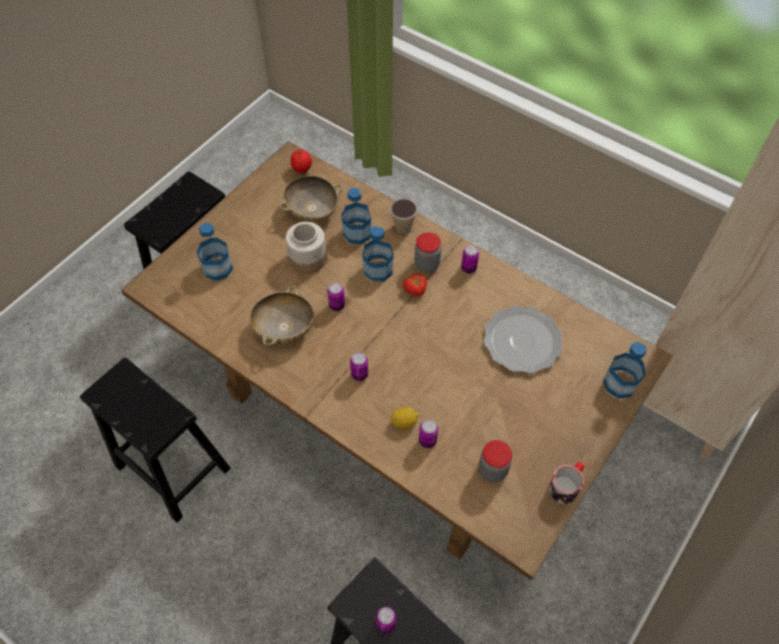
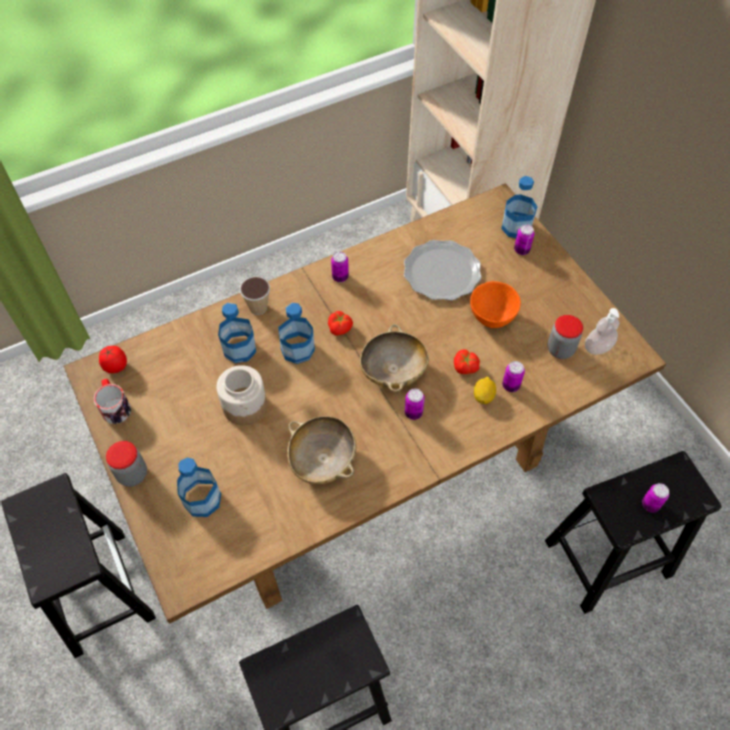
camera: 65 degrees left, 0 degrees up
(312, 211) = (182, 378): beige bowl -> beige bowl (393, 371)
(337, 305) = (320, 401): can -> can (521, 250)
(427, 264) = (316, 307): jar -> jar (132, 474)
(427, 397) = (464, 367): none -> tomato
(496, 399) = (492, 316): none -> orange bowl
(514, 504) = (598, 347): none -> soap dispenser
(566, 485) = (594, 304): mug -> mug (115, 406)

